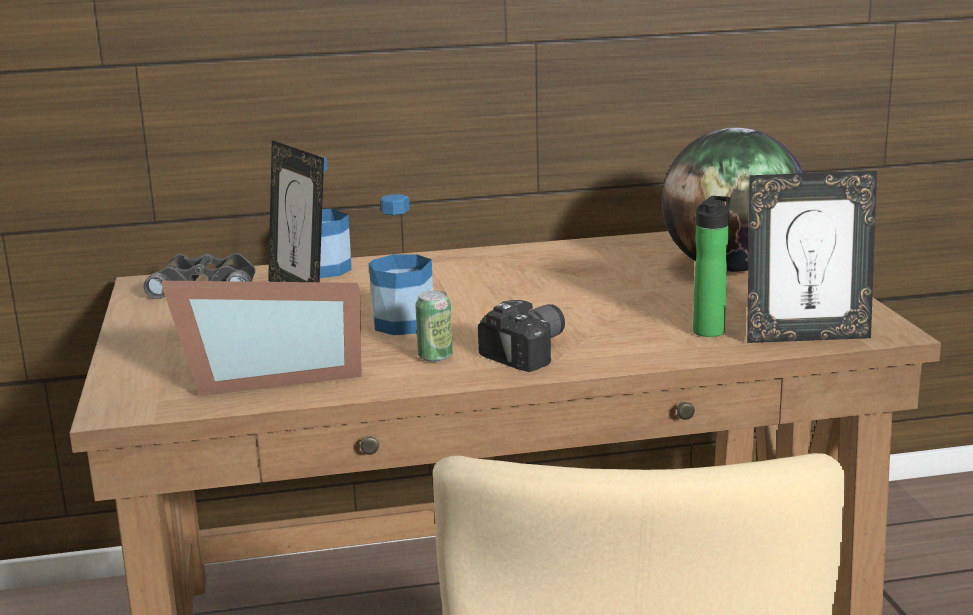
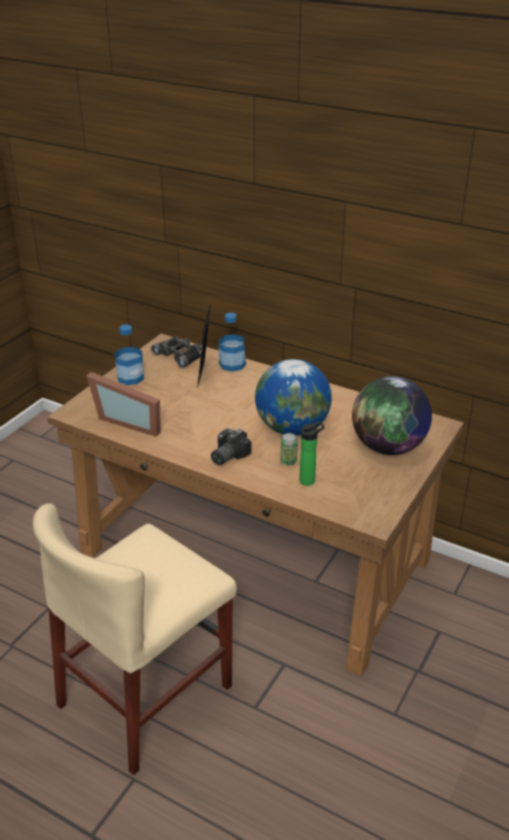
camera: 40 degrees right, 15 degrees up
(403, 324) = (210, 414): bottle -> bottle (130, 377)
(435, 357) = (192, 439): can -> can (288, 462)
(532, 352) = (226, 456): camera -> camera turned 135 degrees clockwise
(565, 295) = (292, 428): none -> globe
(806, 336) = (338, 505): picture frame -> none

